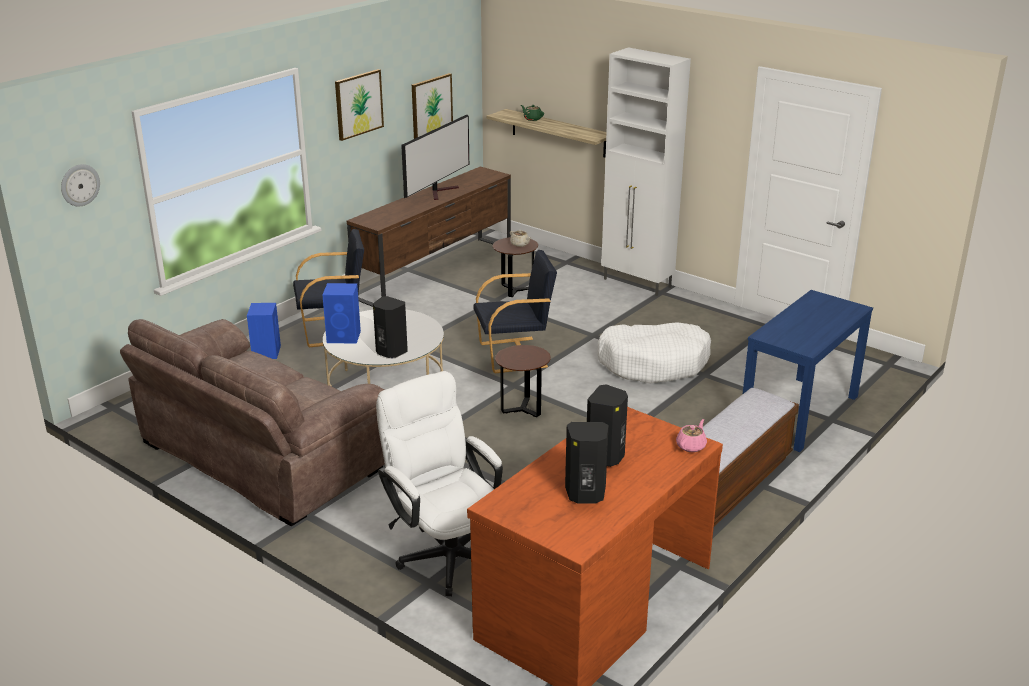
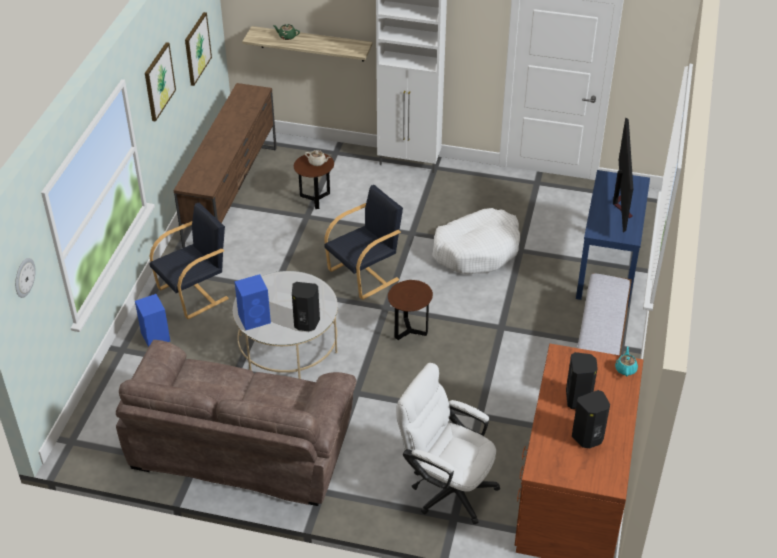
camera: 25 degrees left, 15 degrees up
(440, 191) = (228, 128): television -> television (621, 203)
(691, 446) = (625, 369): pink teapot -> turquoise teapot

